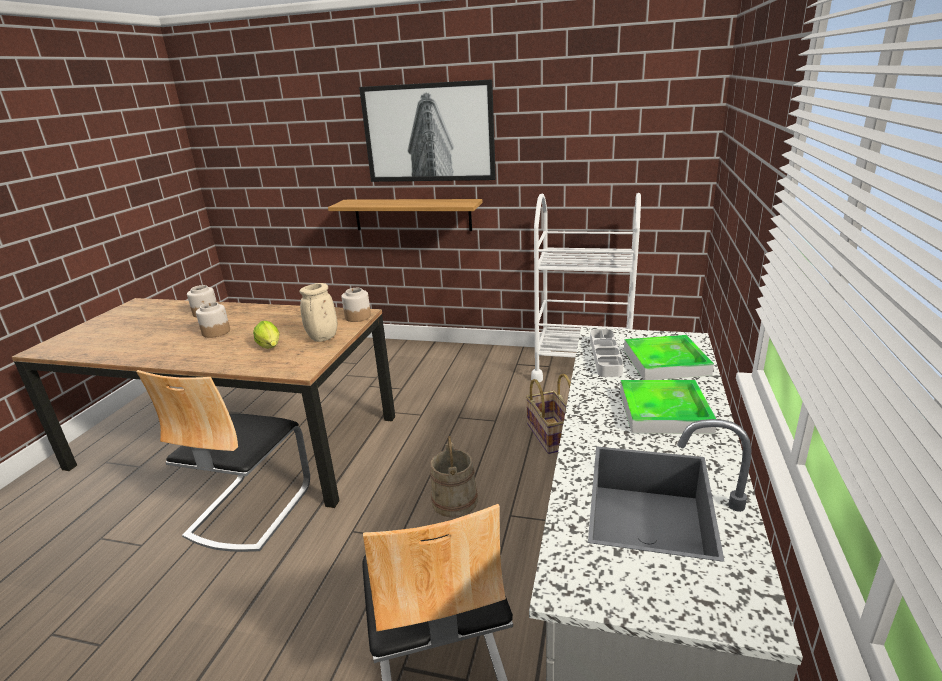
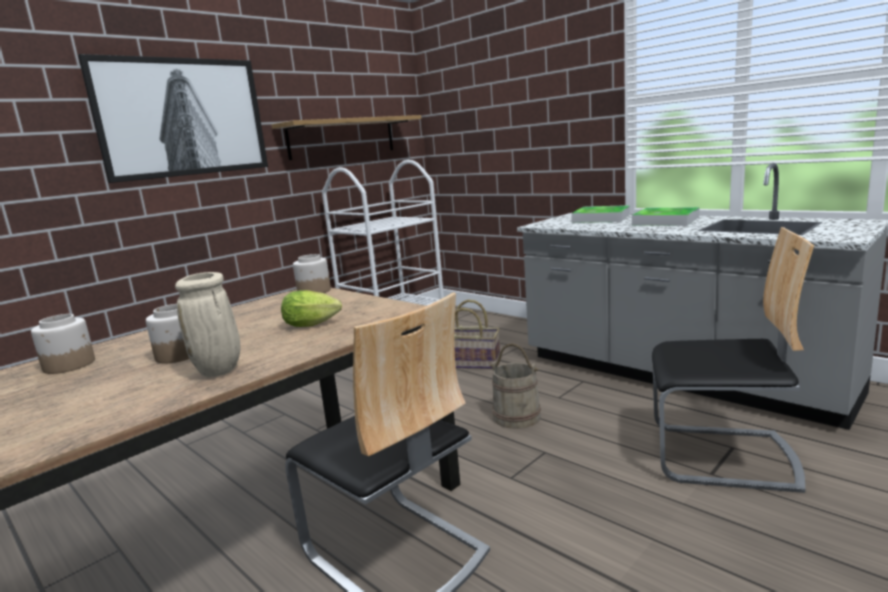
camera: 60 degrees left, 10 degrees down
(323, 338) = (342, 304): beige vase -> beige vase (219, 371)
(412, 215) = (173, 221): shelf -> shelf (342, 138)
(605, 356) = (575, 225): grey tray -> none

